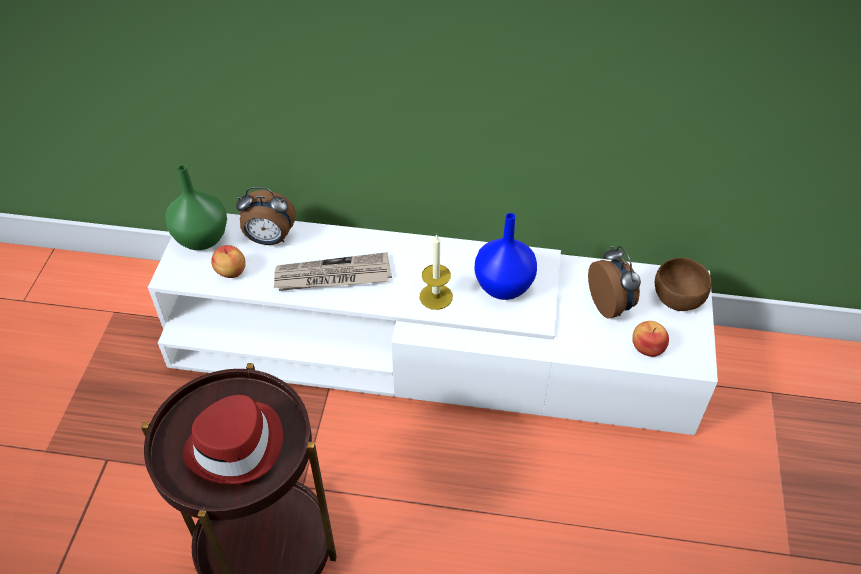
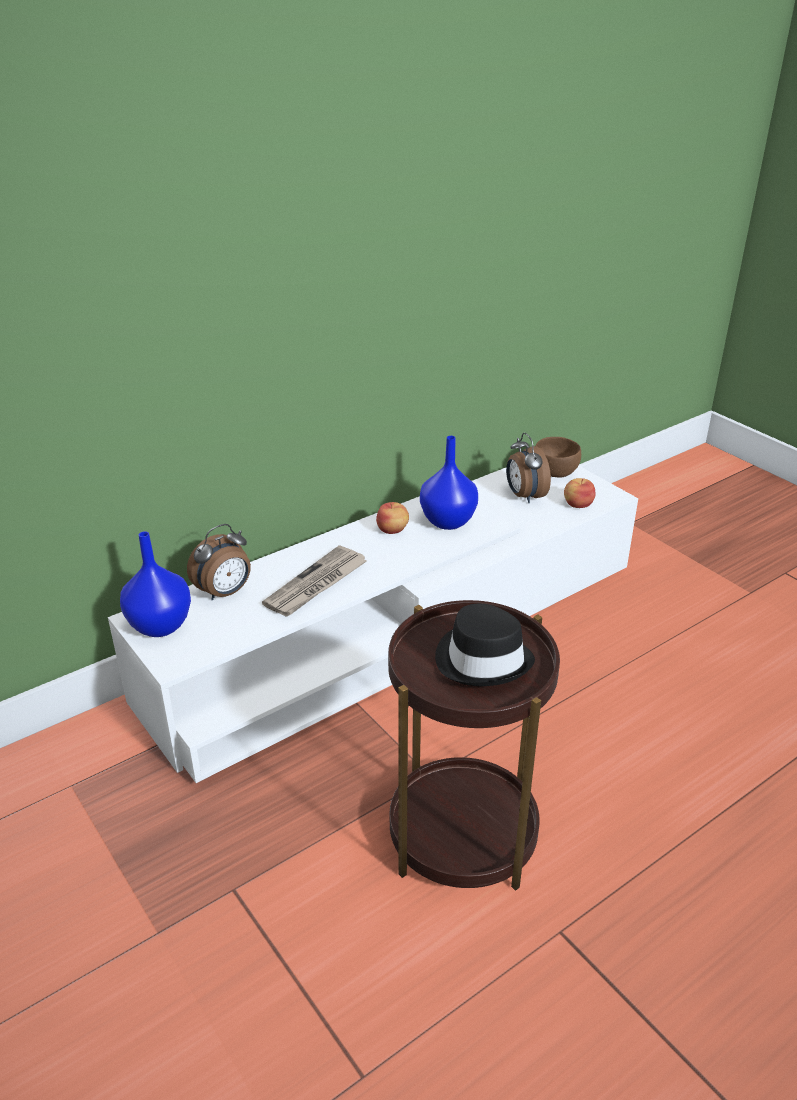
camera: 45 degrees left, 15 degrees down
(201, 238) = (159, 625): green vase -> blue vase
(230, 272) = (225, 630): apple -> apple (392, 530)
(237, 446) = (483, 659): red hat -> black hat
(436, 296) = (412, 552): candle -> none
(610, 305) = (524, 496): alarm clock -> alarm clock turned 135 degrees counterclockwise

